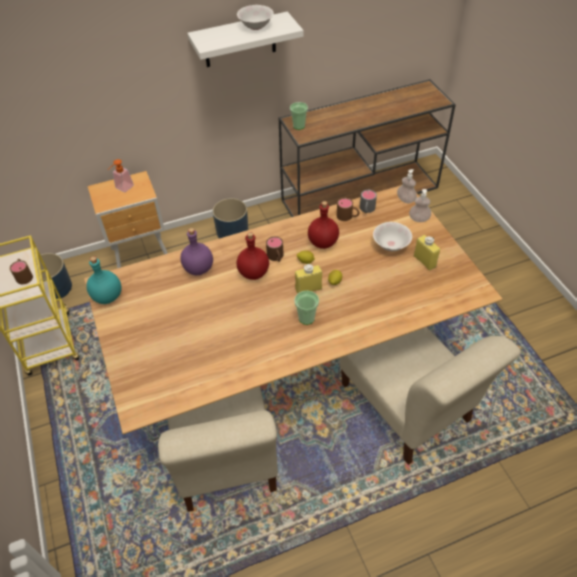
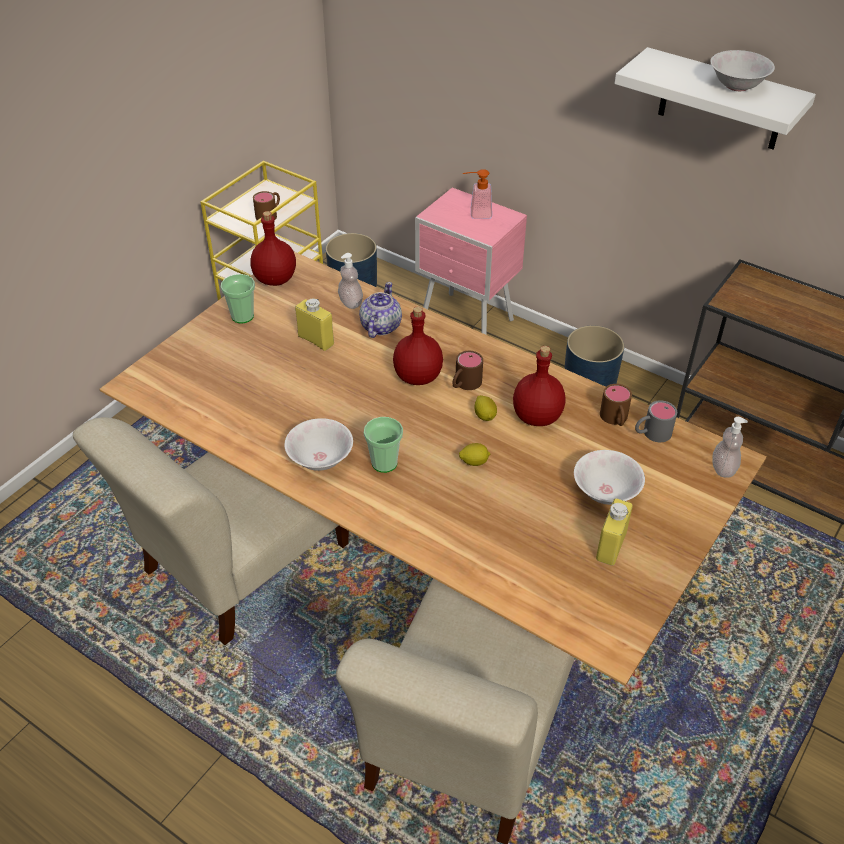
camera: 55 degrees right, 5 degrees down
(108, 297) = (274, 280): turquoise bottle -> red bottle
(142, 254) = (467, 322): brown nightstand -> pink nightstand
(198, 269) = (380, 327): purple bottle -> teapot
(281, 344) = (320, 459): none -> white bowl
(299, 126) = (747, 286): cup -> cup (242, 316)
(308, 289) = (437, 441): yellow bottle -> yellow bottle (316, 340)
(419, 219) = (697, 502): soap dispenser -> soap dispenser (351, 303)

